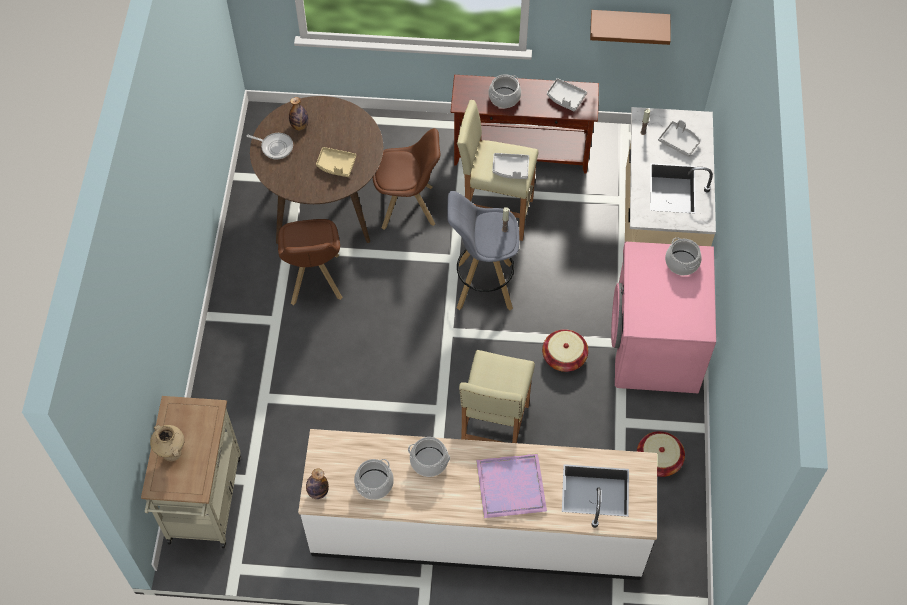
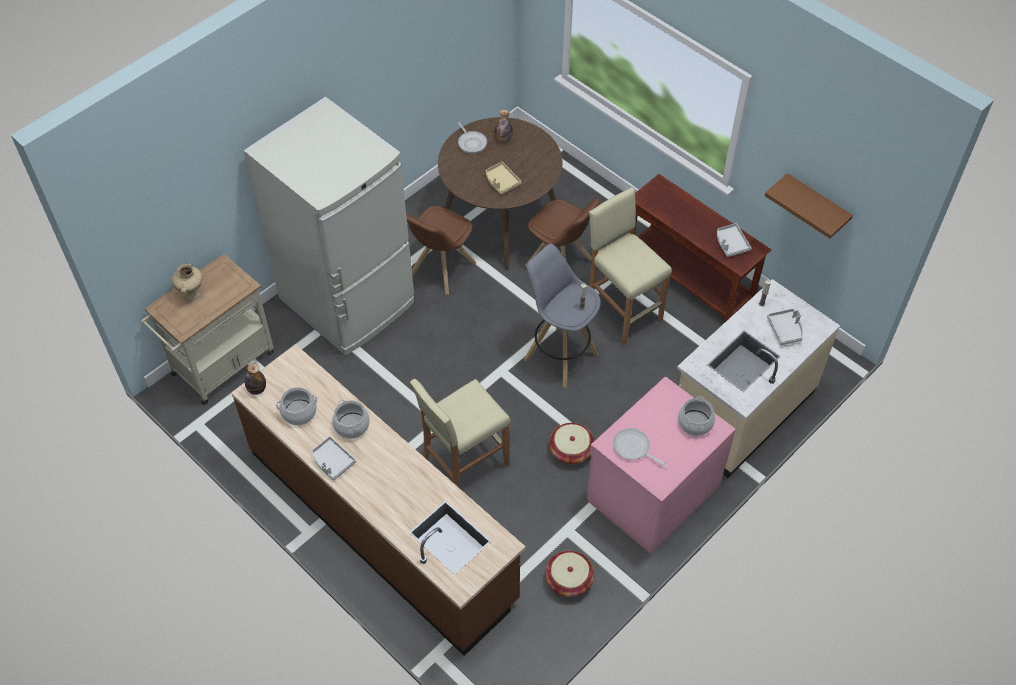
camera: 40 degrees right, 5 degrees down
(260, 363) = (348, 300): none -> white fridge
(477, 529) = (382, 524): white counter -> brown counter
(504, 98) = (681, 214): cooking pot -> none
(510, 169) = (633, 268): grey tray -> grey tray (332, 461)
(512, 485) = (392, 486): purple tray -> none
(658, 316) = (634, 448): none -> frying pan

